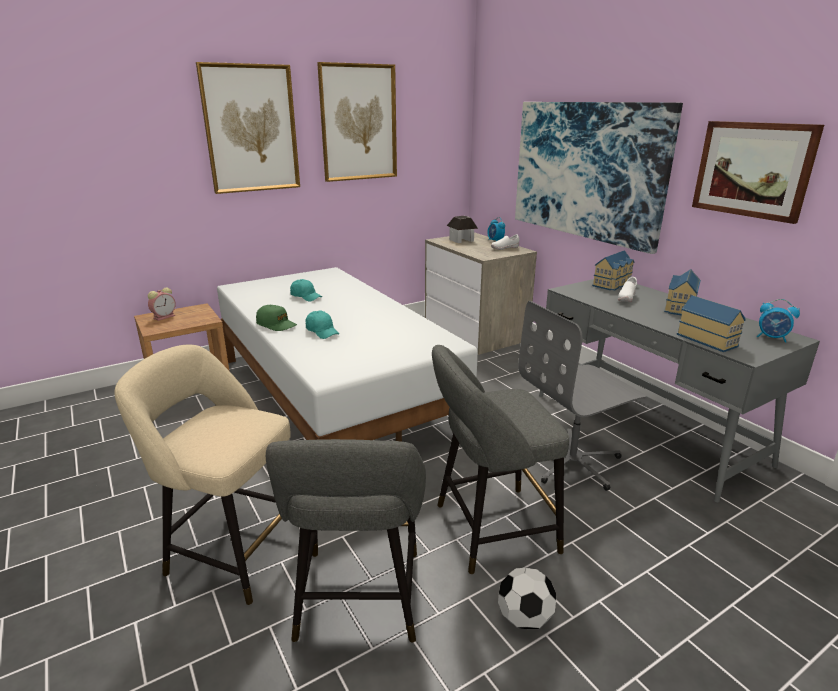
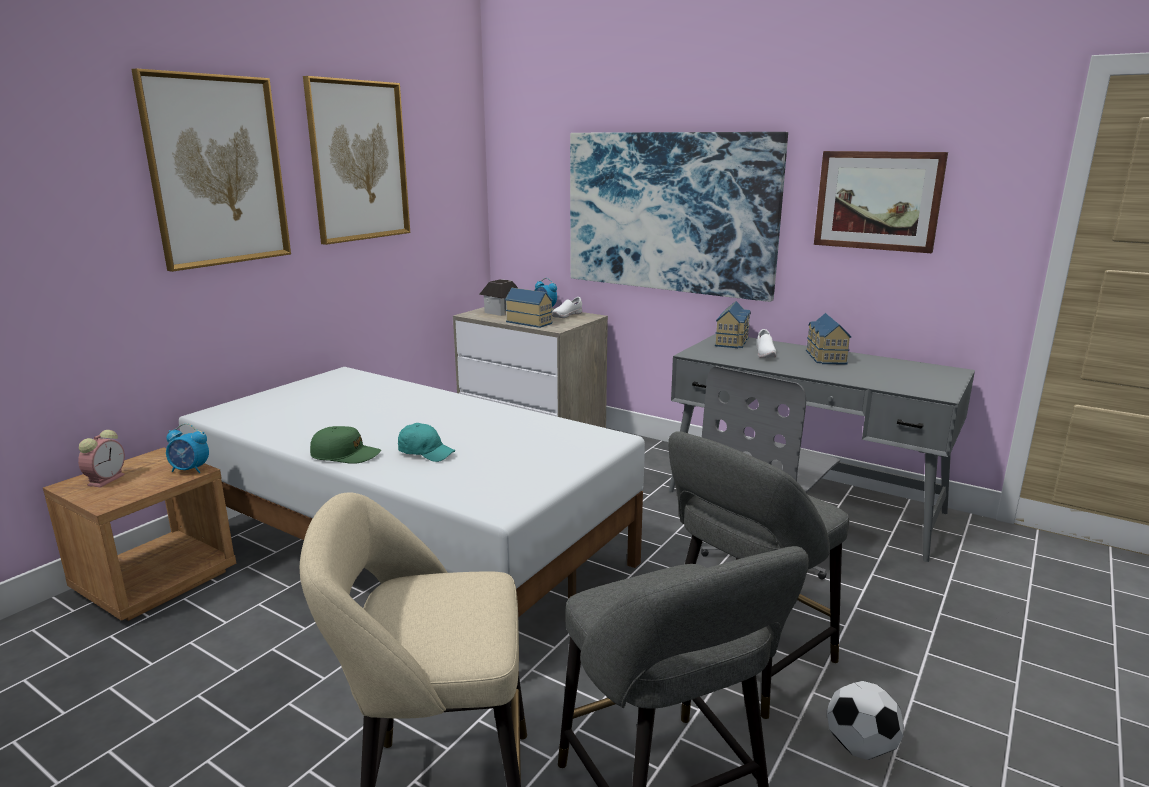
camera: 25 degrees left, 5 degrees down
(306, 297) = (346, 411): turquoise cap -> none
(708, 339) = (888, 384): toy house -> toy house (530, 322)
(772, 338) = (937, 374): alarm clock -> alarm clock (190, 470)

